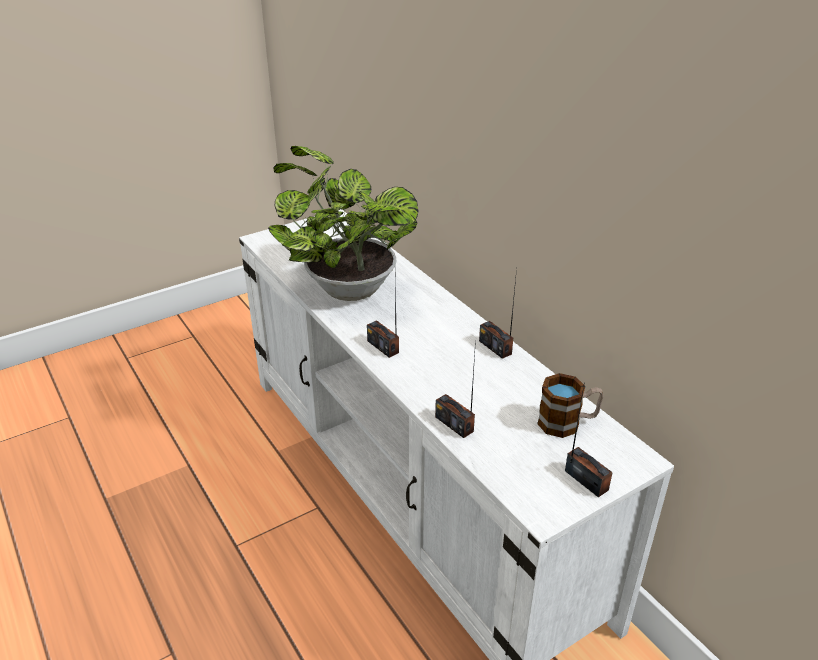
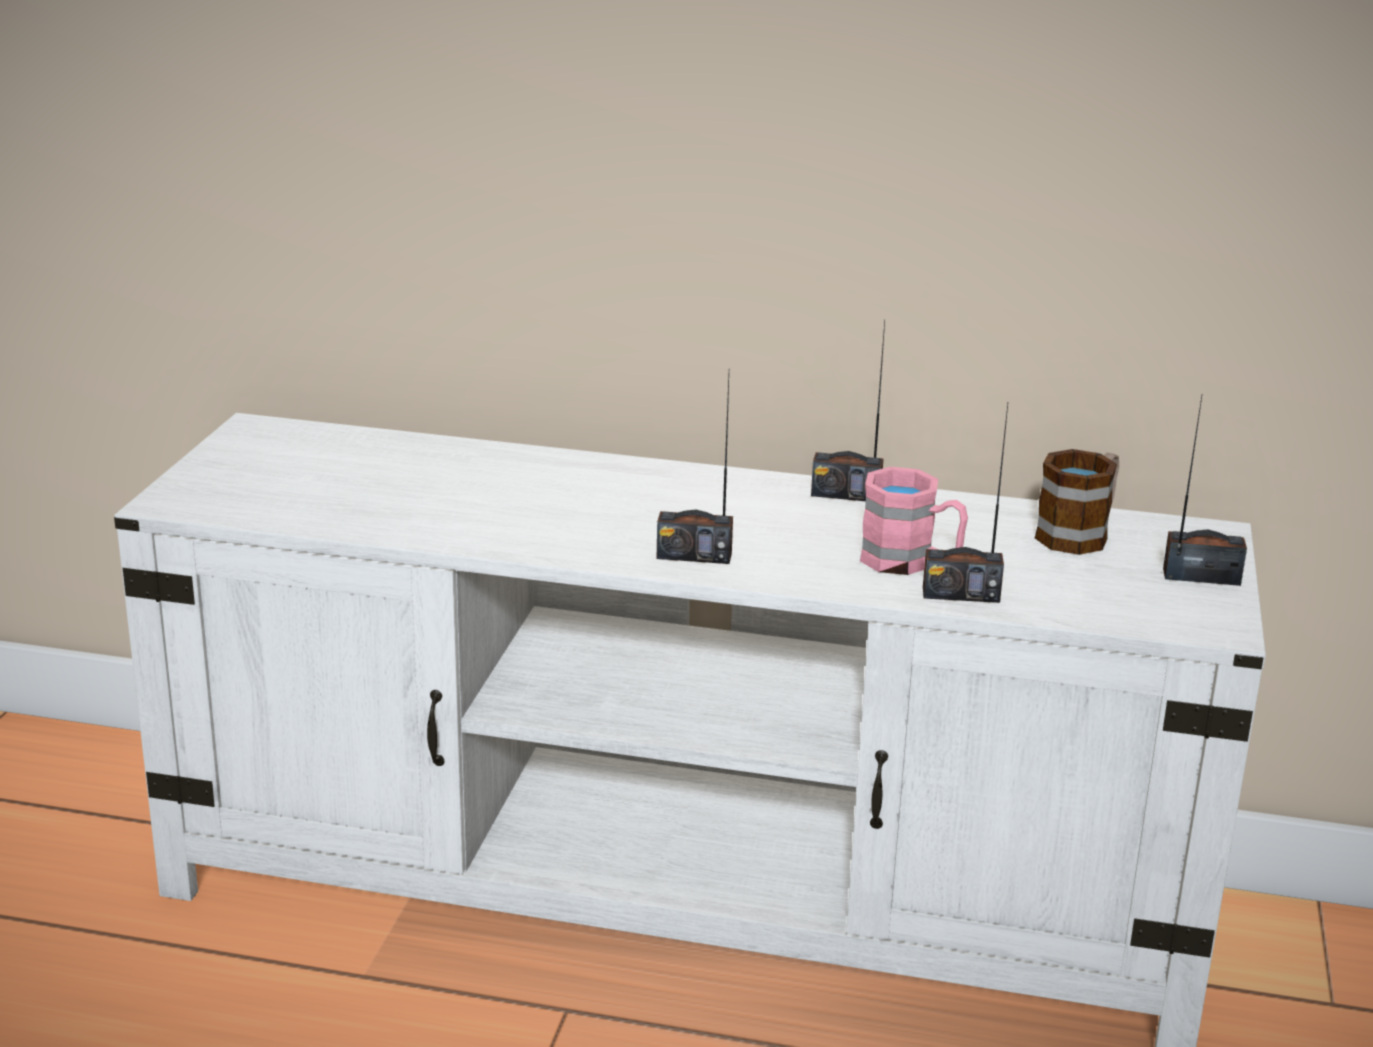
camera: 45 degrees left, 10 degrees down
(346, 287) = (480, 509): potted plant -> none
(462, 396) = (911, 562): none -> pink mug

